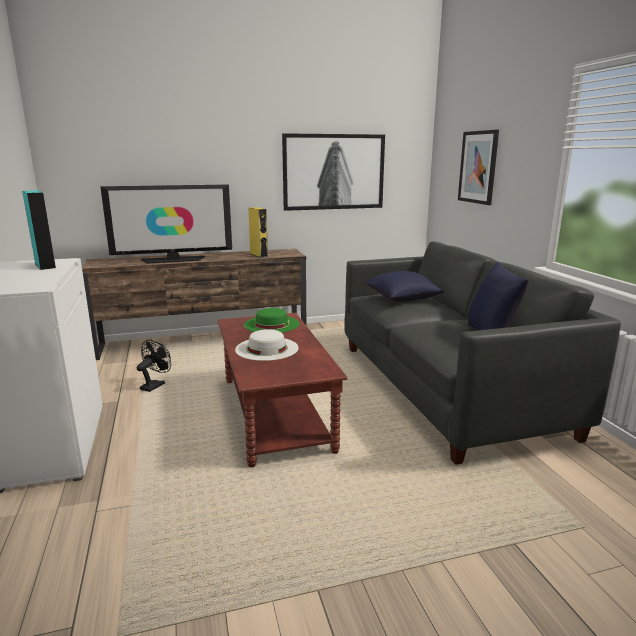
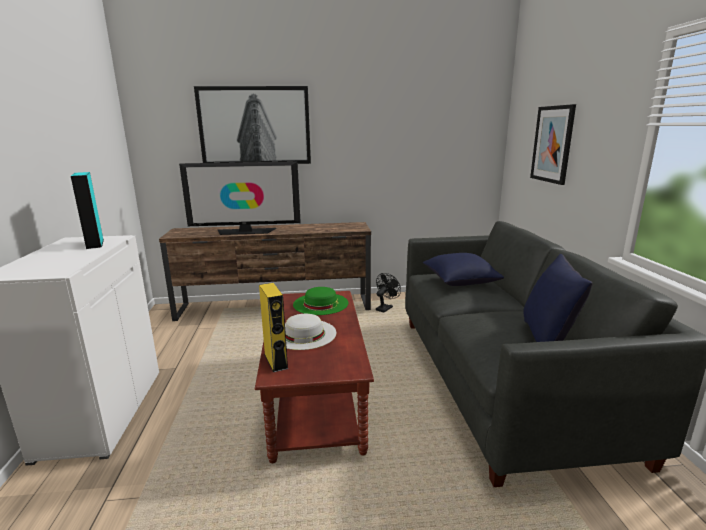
camera: 10 degrees right, 0 degrees up
(155, 385) = (215, 352): black fan -> black fan (385, 308)
(258, 255) = (326, 228): yellow speaker -> yellow speaker (276, 361)
(334, 172) = (405, 148): picture -> picture (255, 126)

